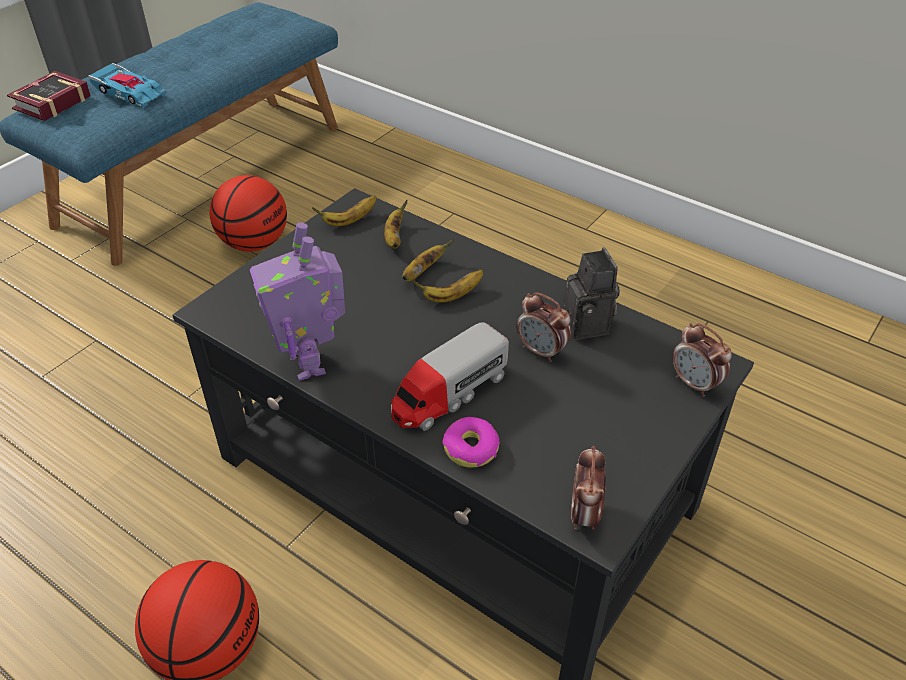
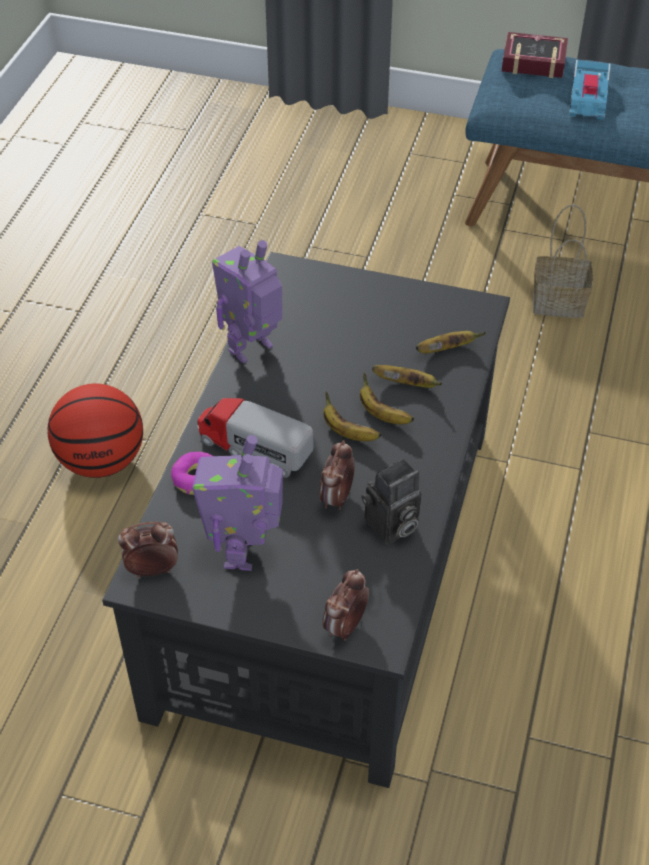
camera: 70 degrees right, 5 degrees up
(254, 243) = (560, 301): basketball -> basket
(349, 221) = (453, 310): banana -> banana (347, 432)
(585, 434) = (244, 552): none -> toy robot

